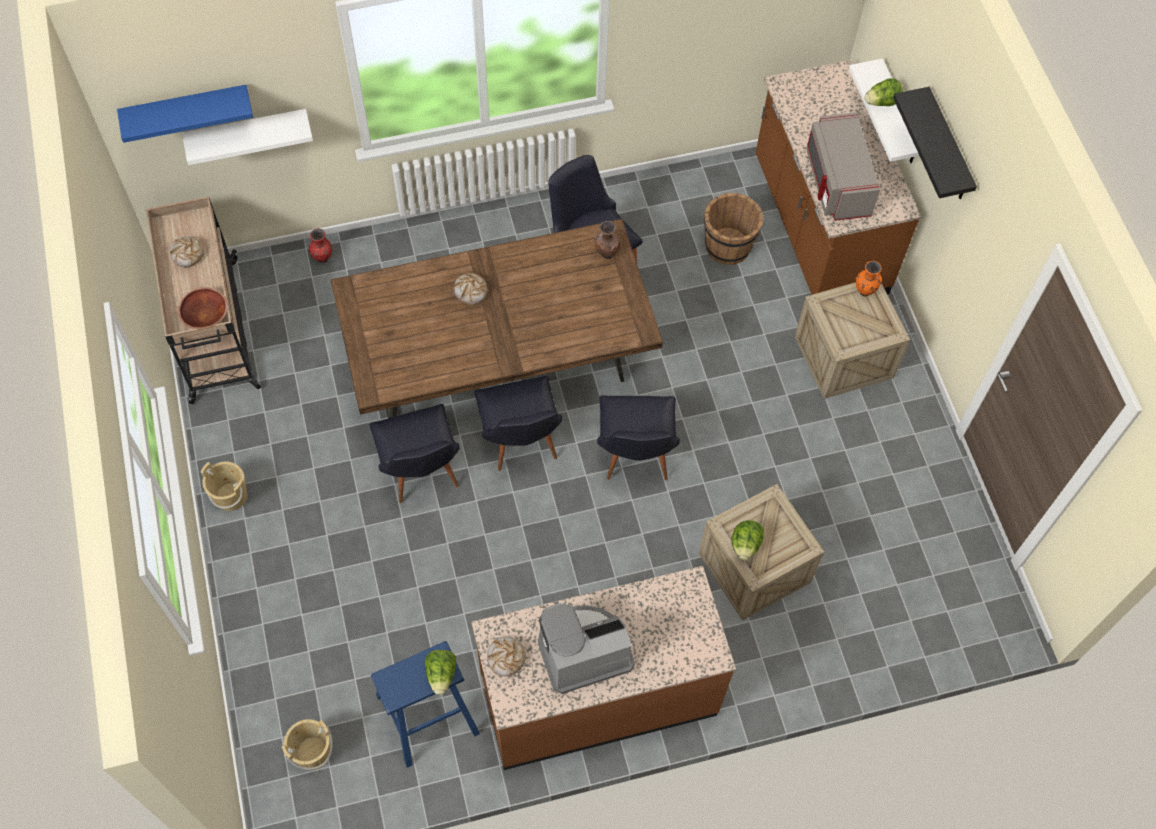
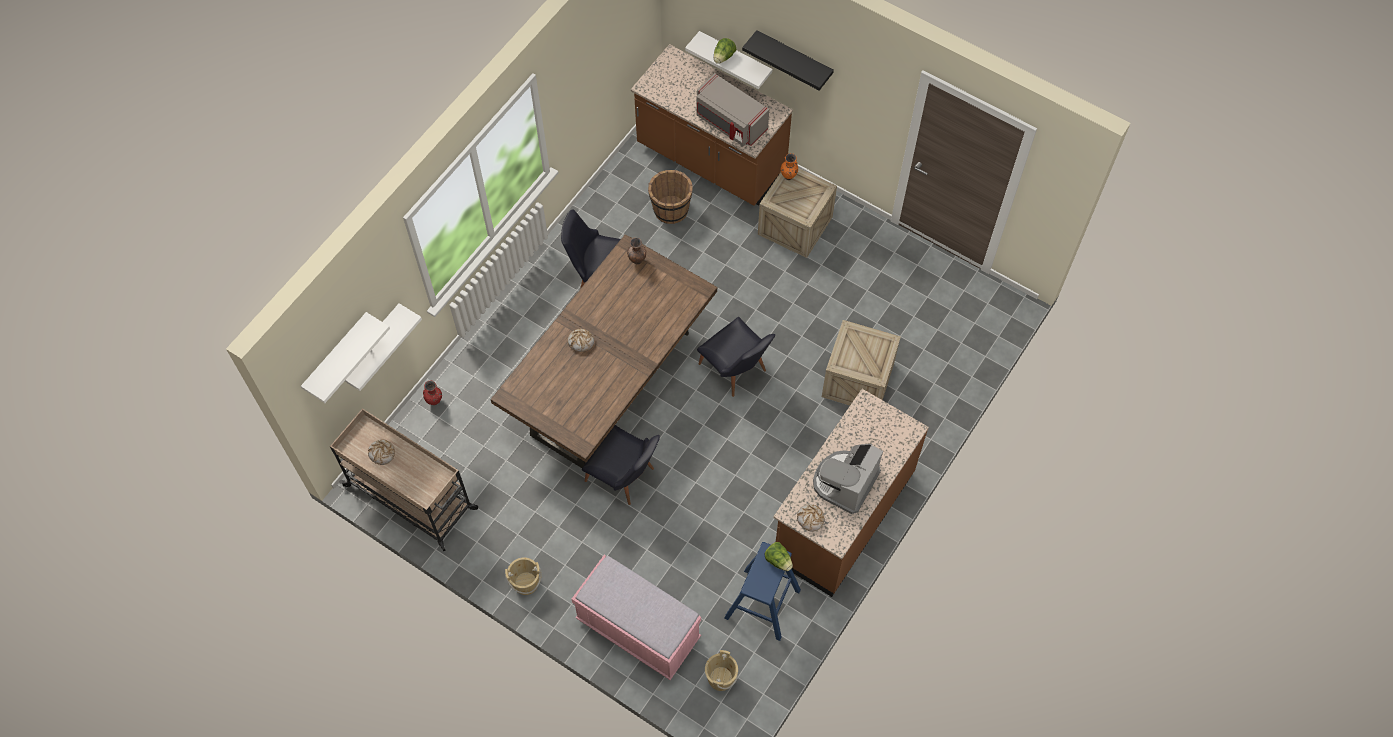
camera: 40 degrees left, 0 degrees up
(186, 109) = (337, 355): blue shelf -> white shelf
(206, 316) = (434, 480): brown bowl -> none
(285, 632) = (638, 629): none -> pink bench
(521, 443) = (665, 415): black chair -> none
(745, 545) = (858, 365): lettuce -> none

